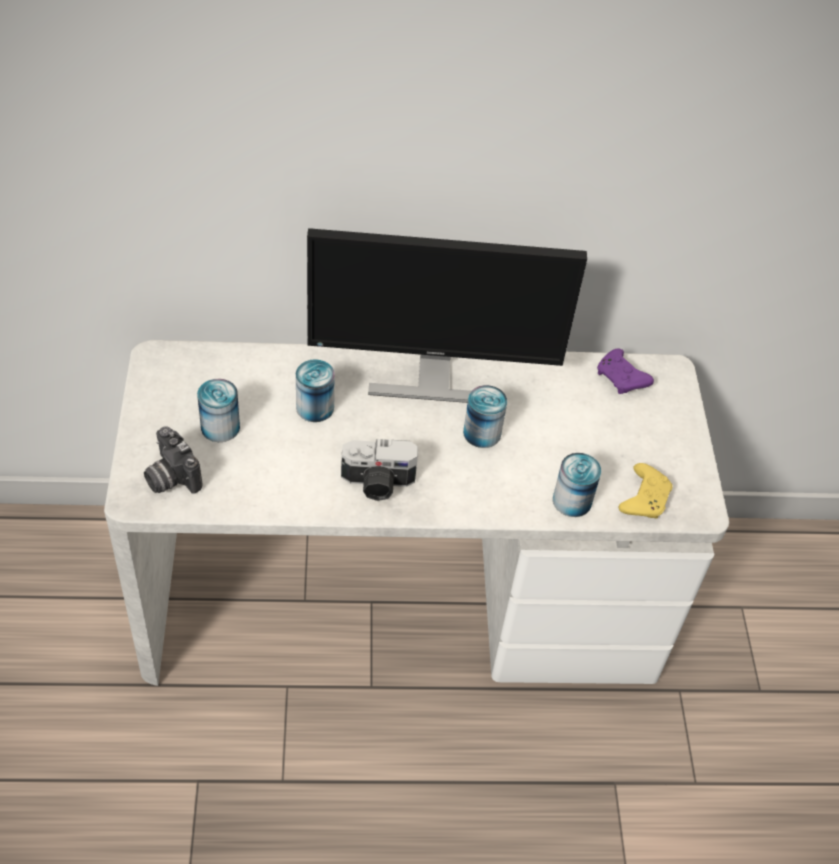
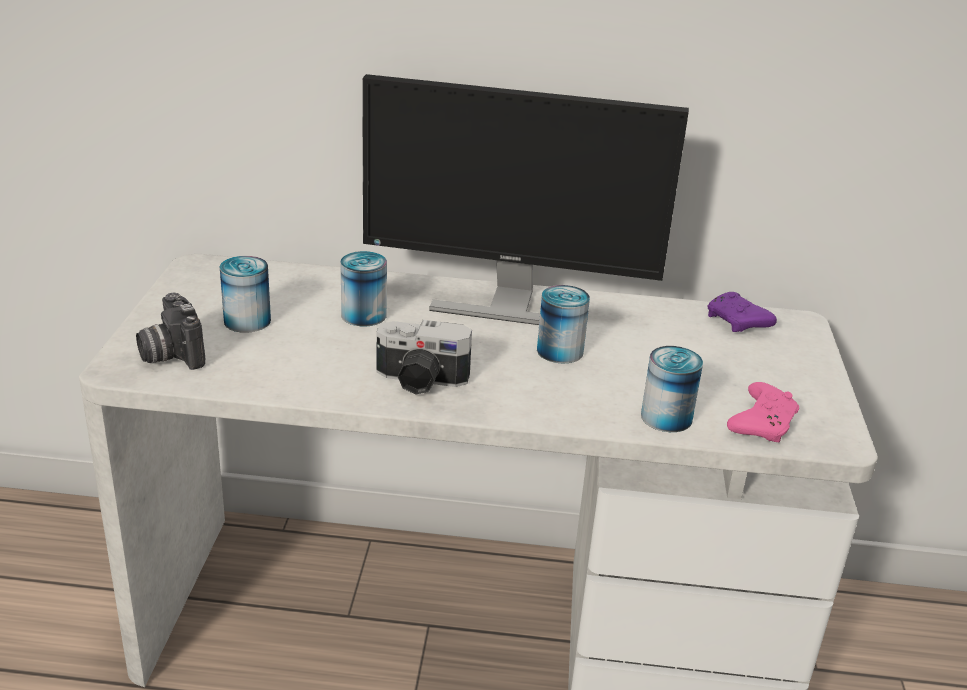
camera: 10 degrees right, 20 degrees down
(644, 498) = (762, 423): yellow game controller -> pink game controller

